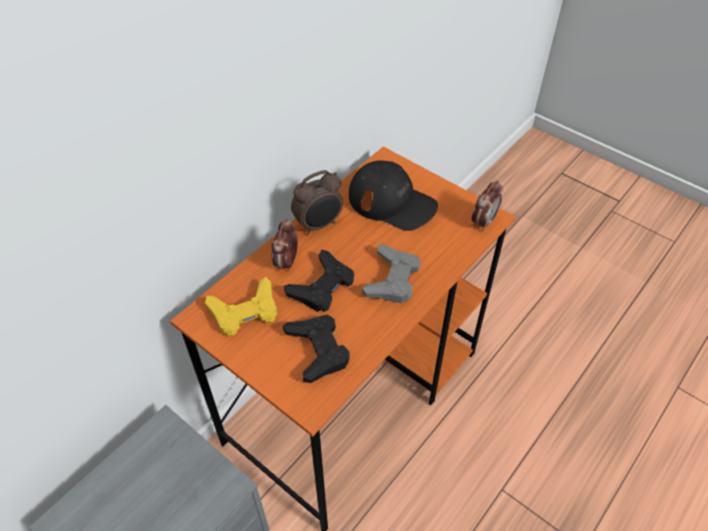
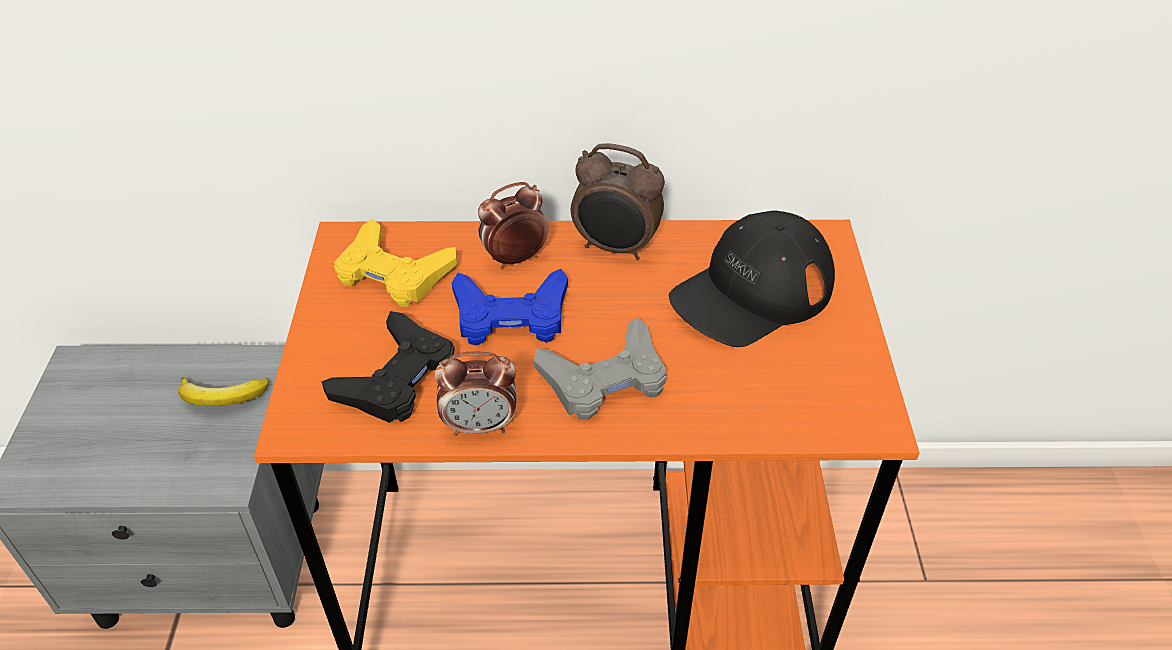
camera: 50 degrees right, 5 degrees down
(169, 457) = (222, 397): none -> banana
(322, 286) = (511, 316): black game controller -> blue game controller
(392, 202) = (752, 292): black cap -> black cap turned 60 degrees clockwise
(483, 222) = (850, 418): alarm clock -> alarm clock (480, 425)

